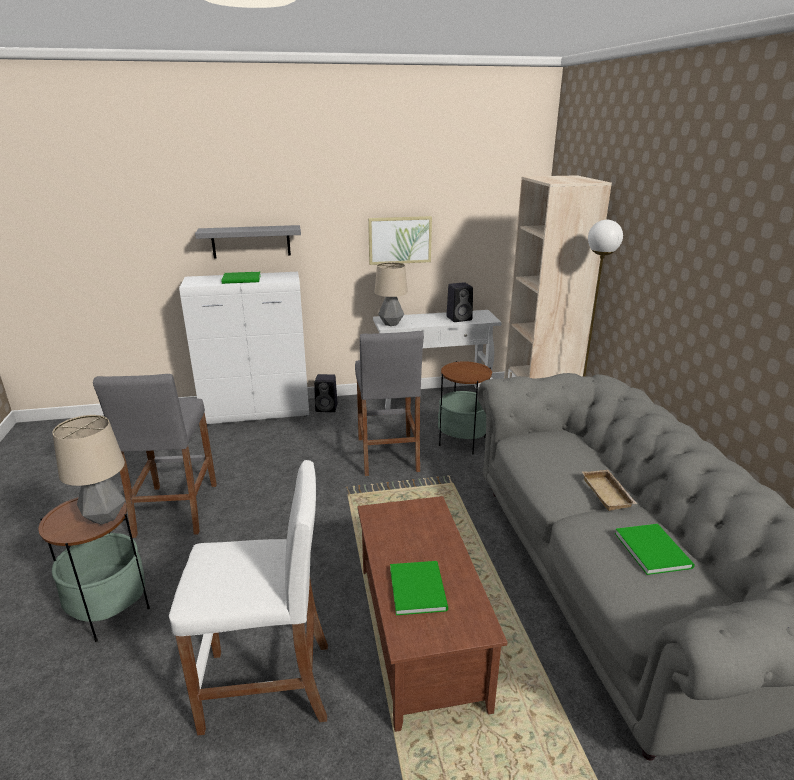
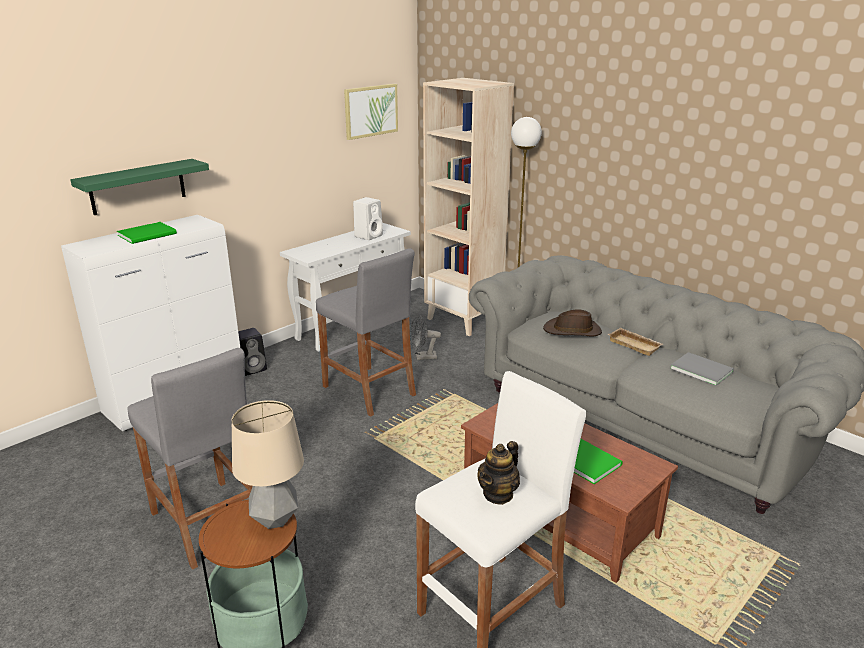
camera: 35 degrees left, 0 degrees up
(239, 574) = (498, 494): none -> teapot
(251, 241) = (138, 187): grey shelf -> green shelf
(391, 324) = (311, 255): table lamp -> none
(399, 240) = (296, 161): picture -> picture (371, 111)
(459, 318) = (369, 236): black speaker -> white speaker
(462, 441) = (422, 357): side table -> grey fan
(557, 456) = (572, 331): none -> brown hat
(652, 548) = (700, 369): green book -> grey book

